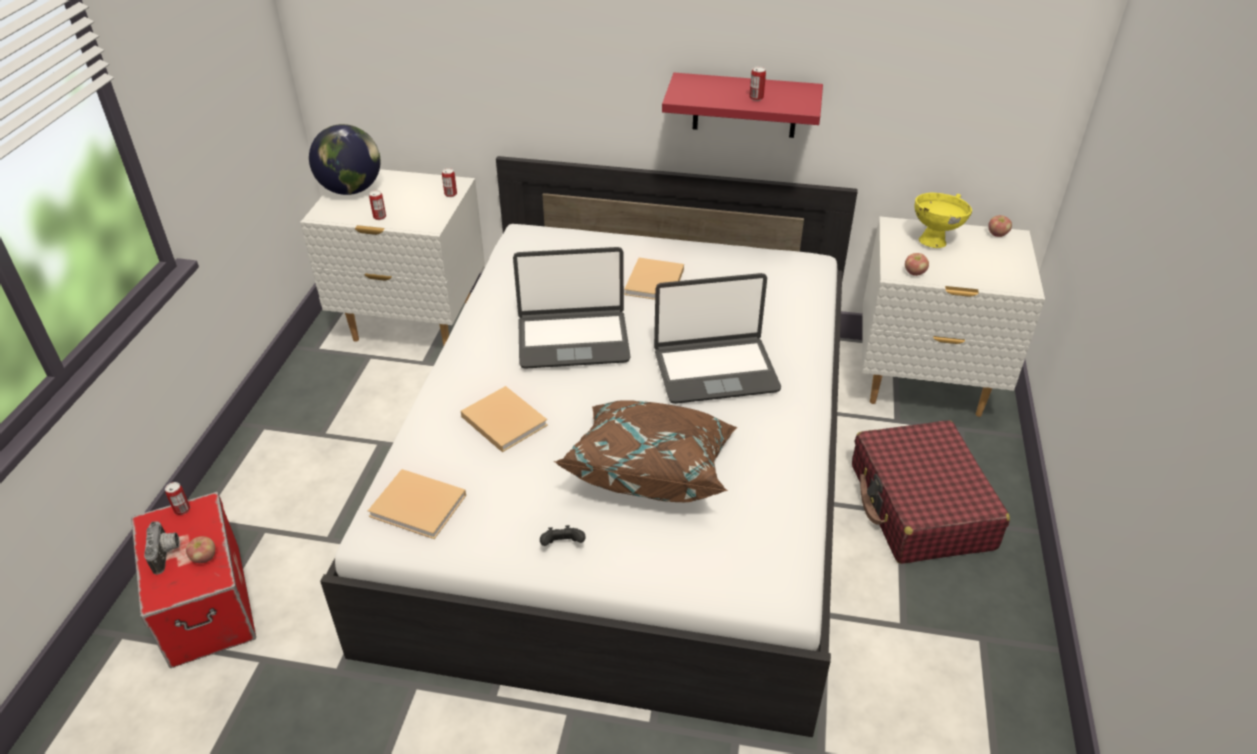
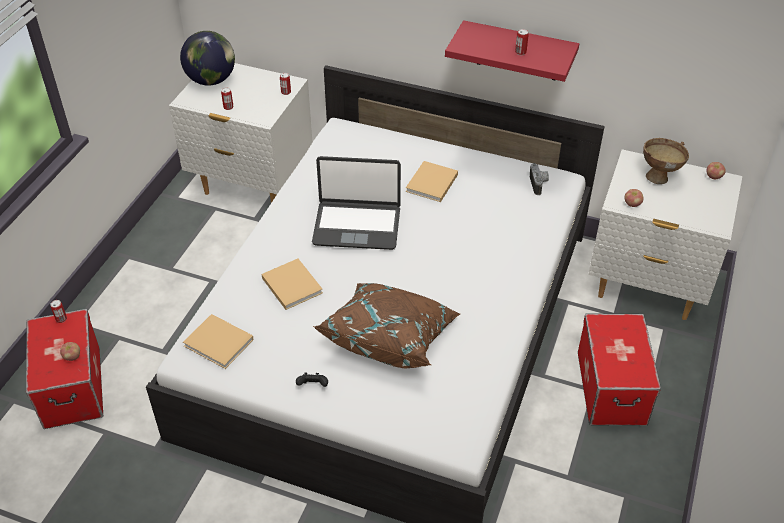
camera: 10 degrees right, 5 degrees up
(167, 554) = (48, 350): camera -> camera (539, 184)
(715, 370) = (458, 264): laptop -> none
(920, 507) = (612, 388): red suitcase -> storage box
(935, 240) = (660, 176): yellow bowl -> brown bowl

